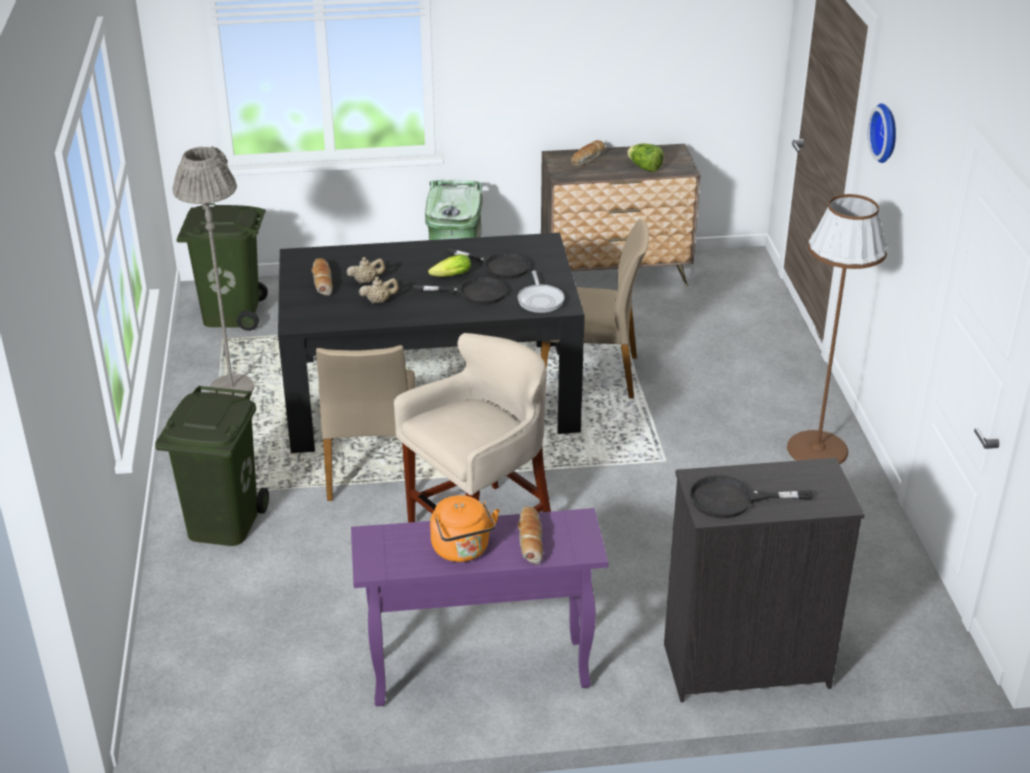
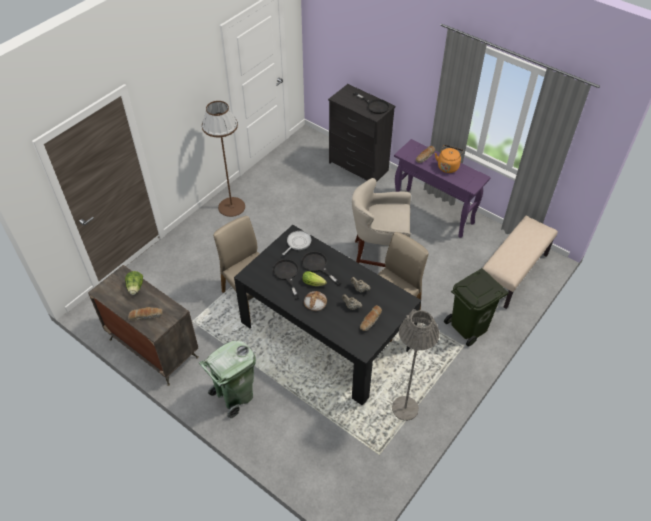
camera: 135 degrees left, 15 degrees up
(210, 655) = (513, 274): none -> beige bench
(232, 314) = (356, 475): green trash can -> none
(420, 262) = (315, 302): none -> bread
(887, 133) = (164, 105): wall clock -> none

